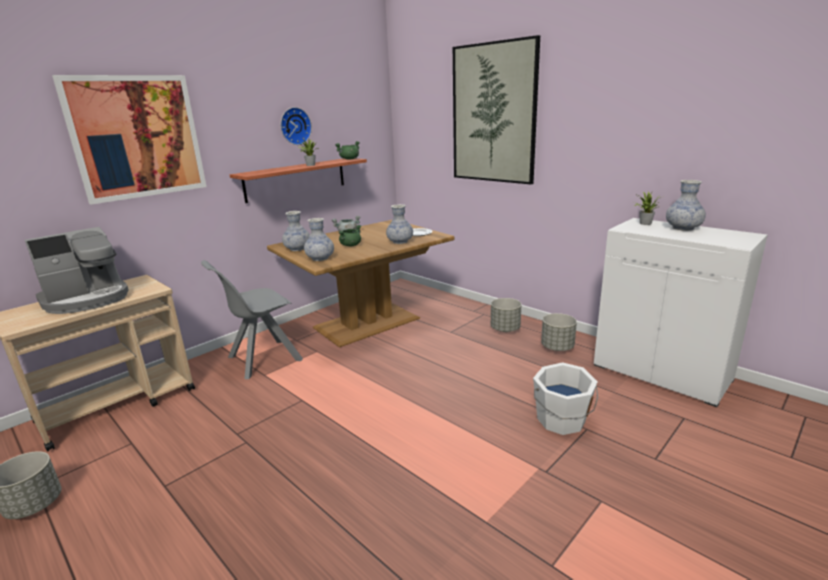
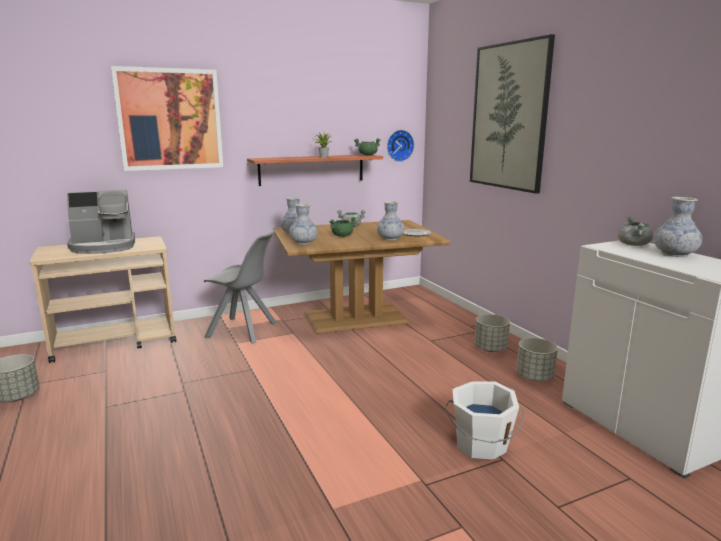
camera: 20 degrees right, 5 degrees down
(262, 359) = (244, 330): grey chair -> grey chair turned 150 degrees counterclockwise
(294, 126) = (316, 120): wall clock -> wall clock (399, 145)
(644, 223) = (633, 245): potted plant -> grey cooking pot

